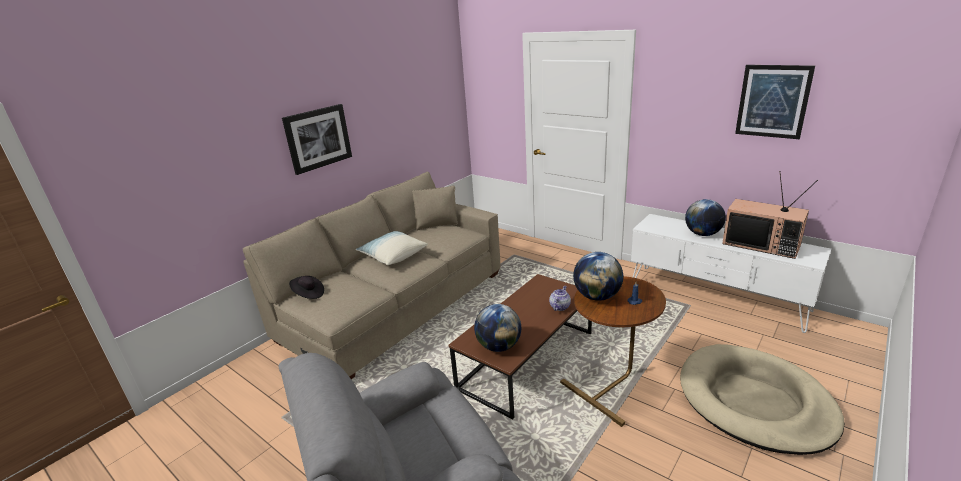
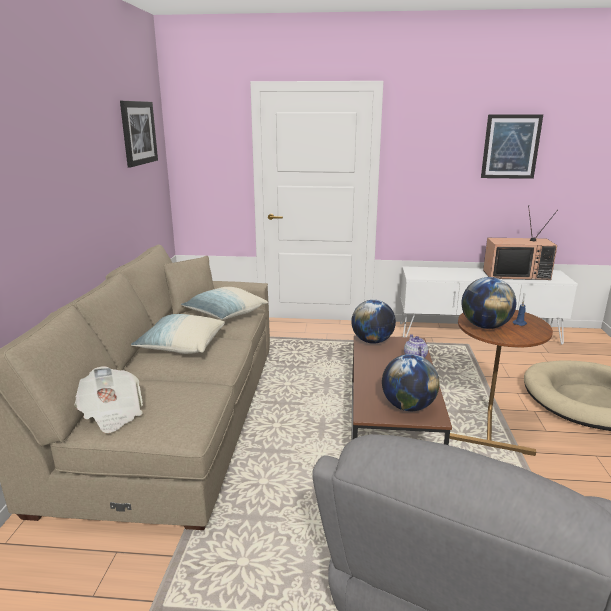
camera: 35 degrees left, 5 degrees down
(308, 294) = (112, 414): black hat -> newspaper
(318, 138) = (50, 188): picture -> picture (138, 133)
(448, 235) = (225, 314): none -> pillow
(703, 234) = (466, 274): globe -> globe (372, 341)

